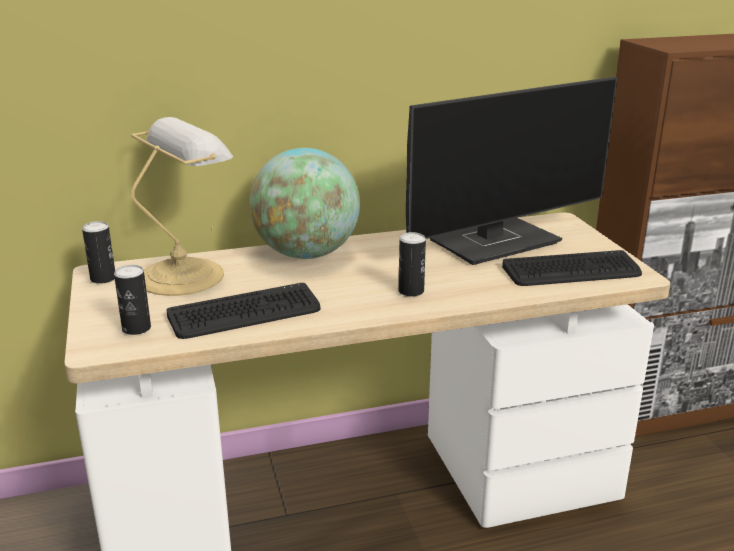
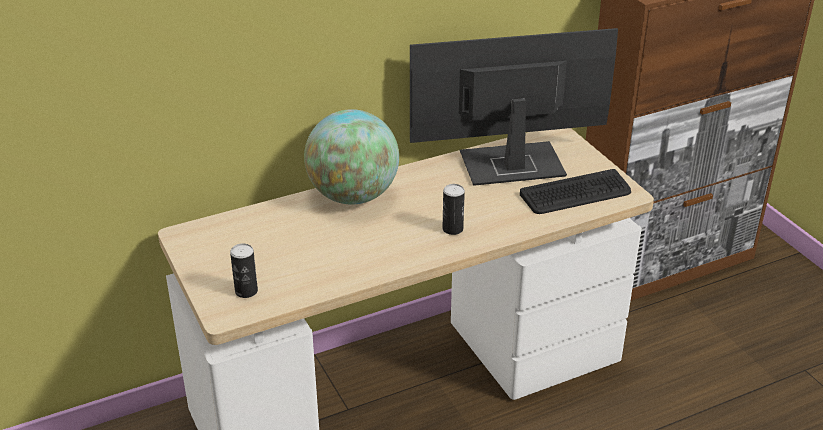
camera: 10 degrees left, 10 degrees up
(103, 278) = (190, 242): can -> none
(185, 275) = (259, 230): table lamp -> none
(245, 313) = (327, 266): keyboard -> none
(497, 242) = (510, 166): monitor -> monitor turned 150 degrees counterclockwise

